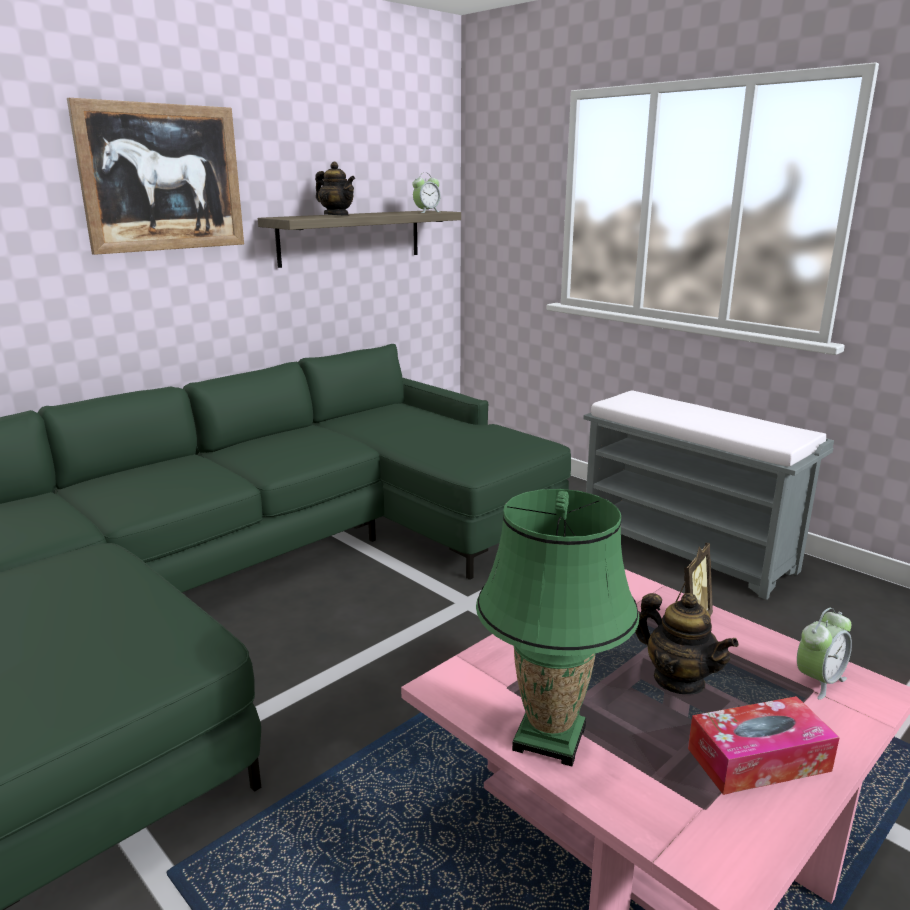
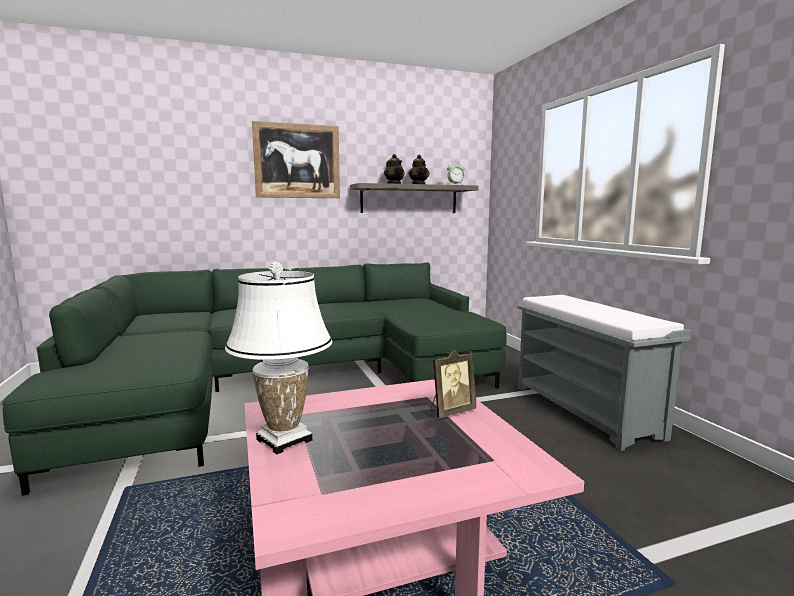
camera: 25 degrees right, 10 degrees down
(549, 738) = (284, 440): green table lamp -> white table lamp
(679, 680) = (404, 434): teapot -> teapot (419, 184)
(758, 759) = (395, 482): tissue box -> none
(818, 681) = (504, 456): alarm clock -> none

